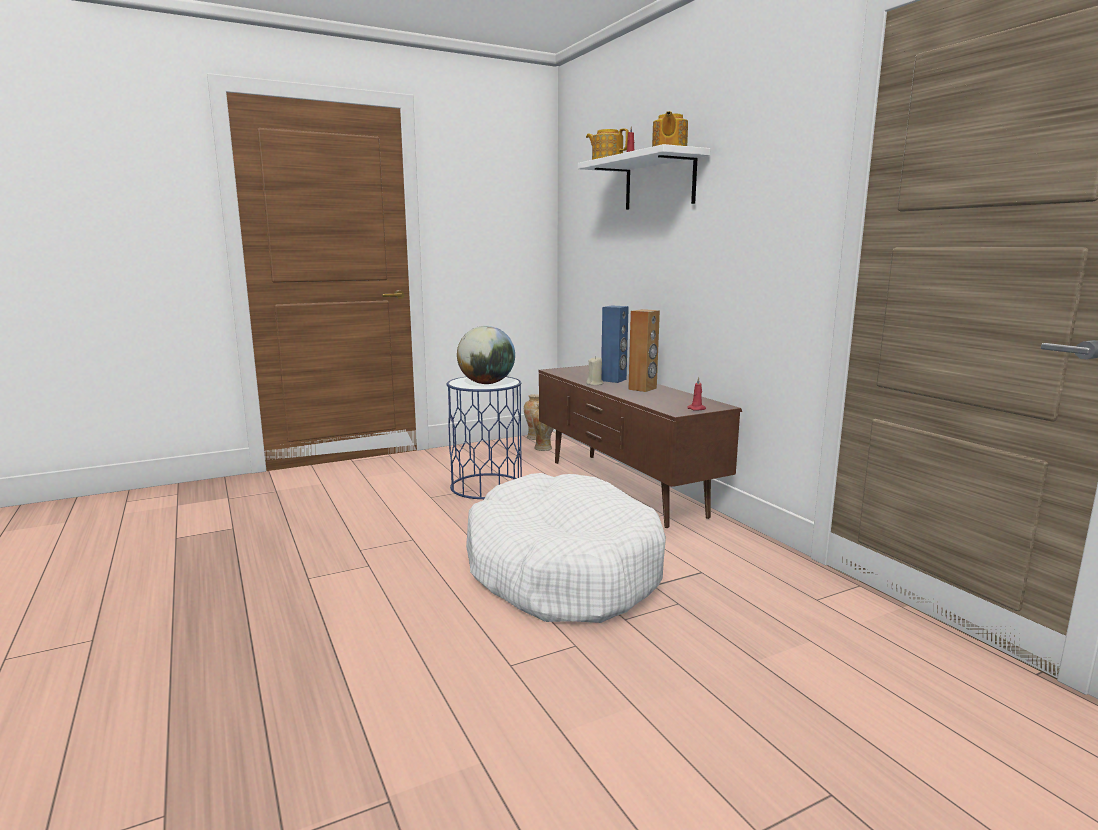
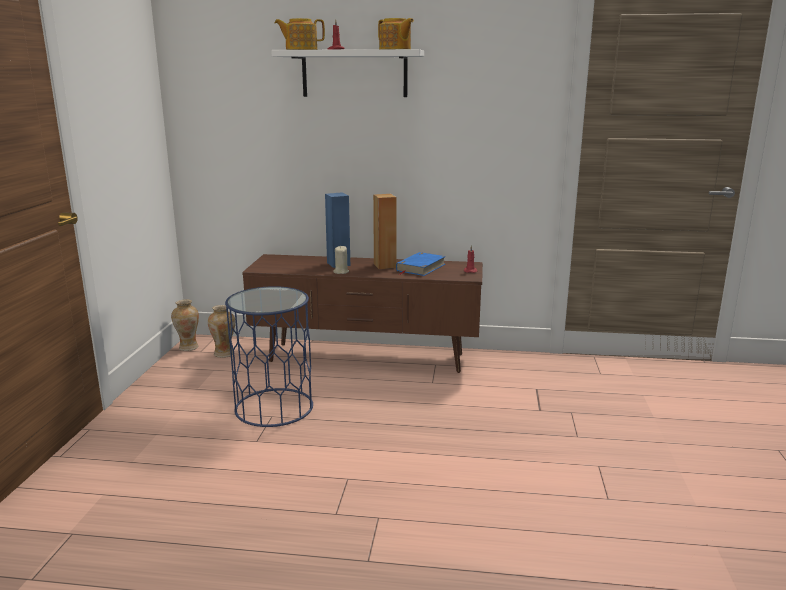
camera: 55 degrees left, 5 degrees up
(486, 383) = (277, 299): globe -> none
(562, 570) = (485, 432): white dog bed -> none
(665, 396) = (420, 267): none -> blue book

